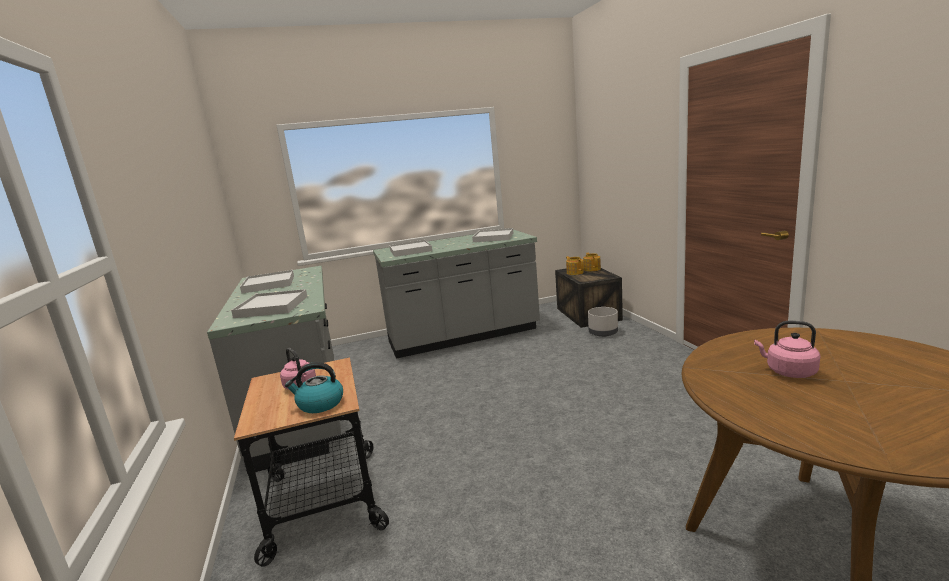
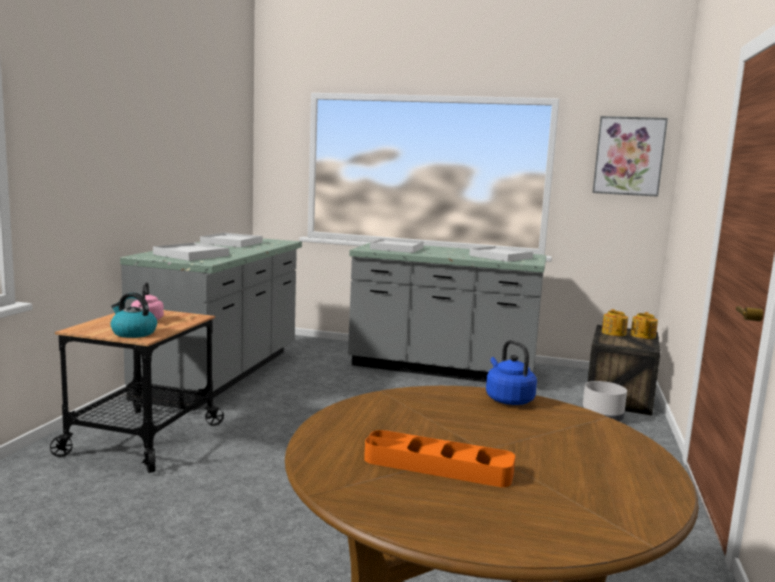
camera: 30 degrees right, 5 degrees down
(547, 144) = (628, 156): none -> picture
(753, 339) = (507, 399): none -> blue kettle
(788, 372) = (454, 425): pink kettle -> none
(867, 406) = (437, 466): none -> orange tray

